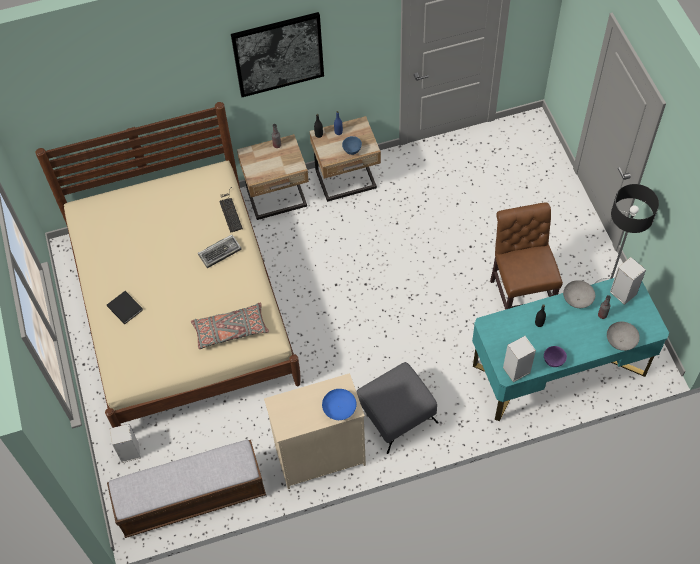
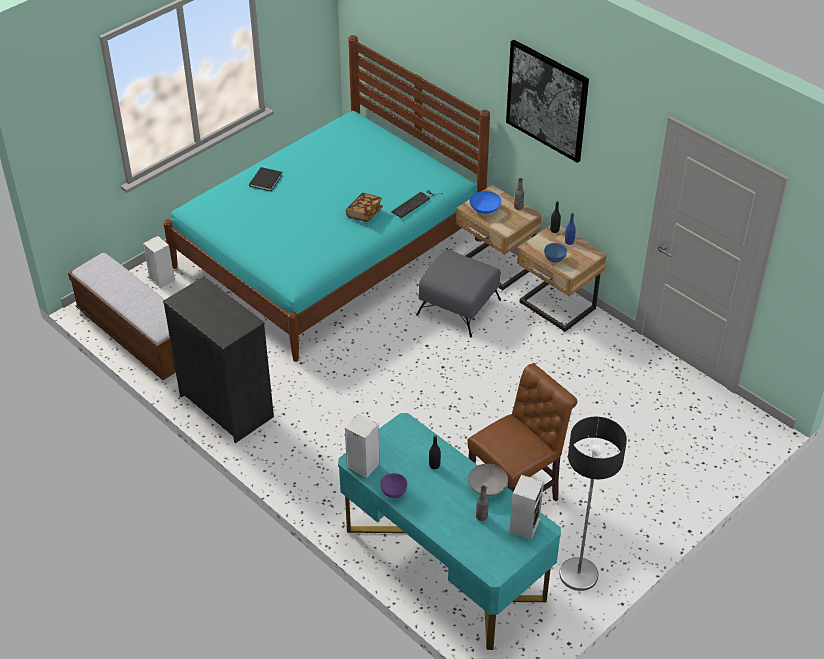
camera: 60 degrees right, 15 degrees down
(182, 308) = (328, 253): beige bed -> turquoise bed
(220, 252) = (364, 213): keyboard -> book
(230, 330) = (285, 251): grey pillow -> none
(320, 456) = (227, 406): beige dresser -> black dresser
(339, 409) = (220, 329): blue bowl -> blue bowl (484, 210)
(395, 414) = (305, 445): grey ottoman -> grey ottoman (458, 307)
(621, 341) = (458, 545): grey bowl -> none

